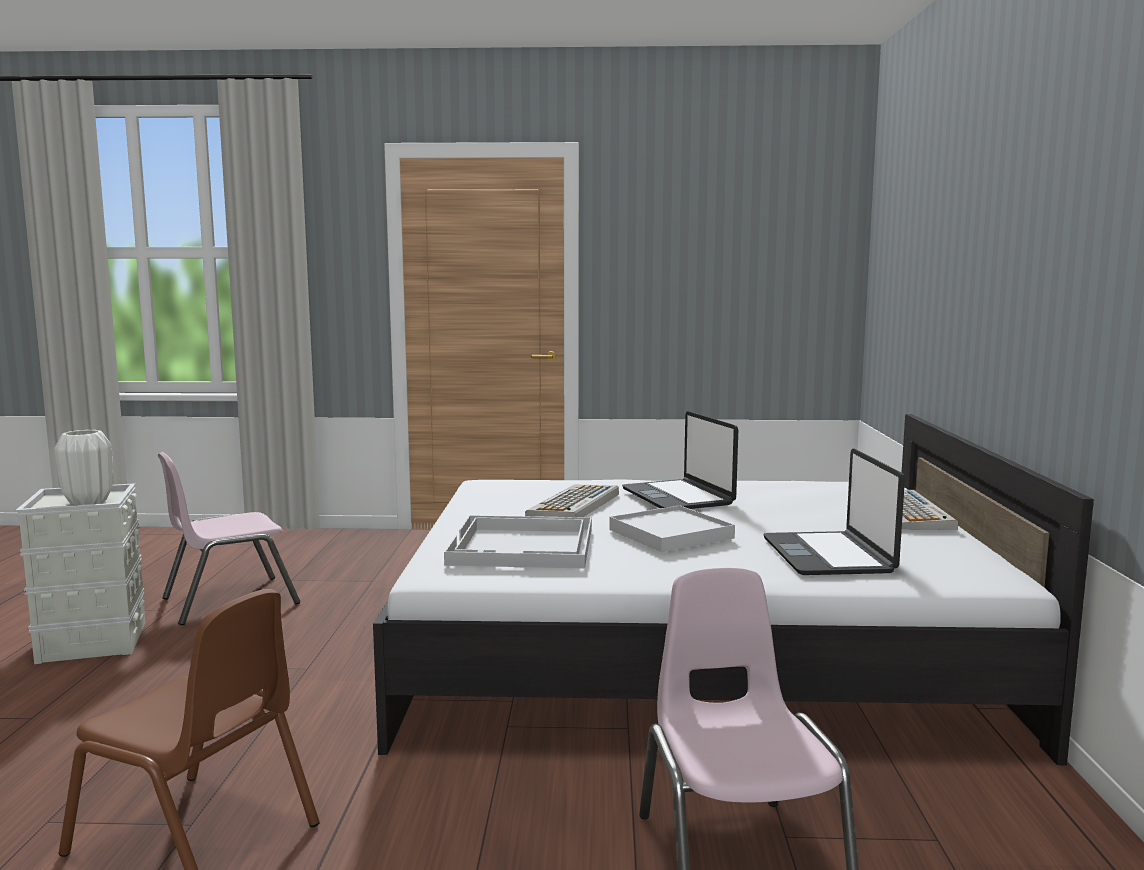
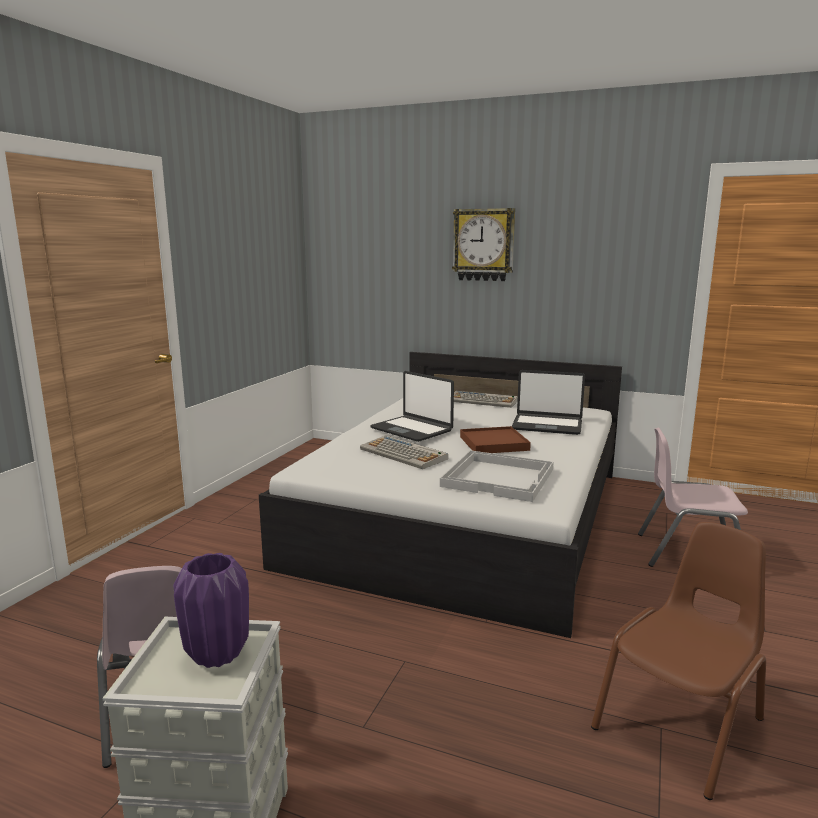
camera: 70 degrees left, 5 degrees up
(88, 502) = (216, 654): white vase -> purple vase
(671, 534) = (494, 443): white tray -> brown tray
(678, 497) = (412, 429): laptop -> laptop turned 45 degrees clockwise
(978, 223) = (483, 245): none -> wall clock

